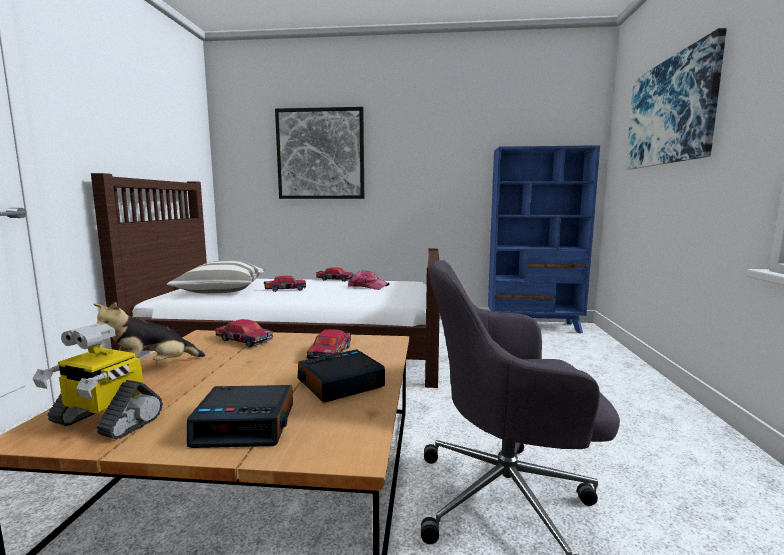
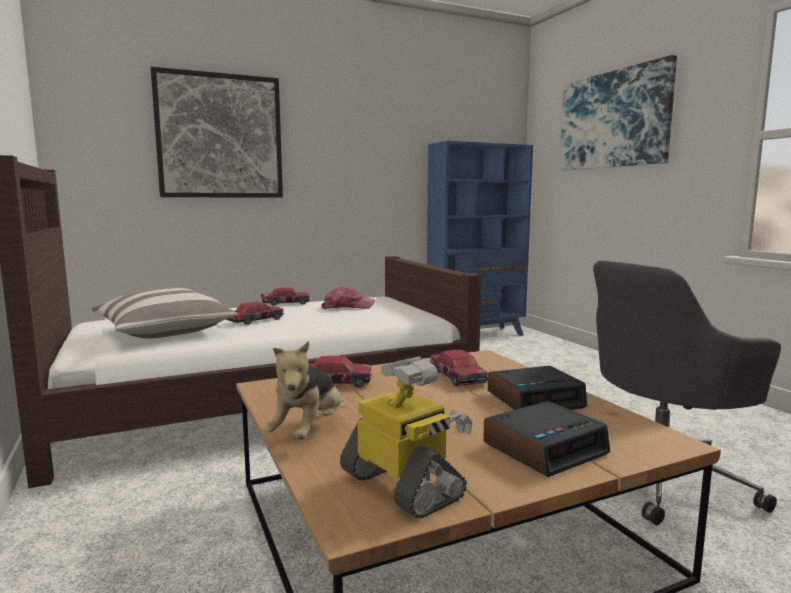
camera: 30 degrees left, 0 degrees up
(105, 421) = (403, 485): toy robot -> toy robot turned 120 degrees counterclockwise
(340, 384) = (535, 399): alarm clock -> alarm clock turned 135 degrees counterclockwise

